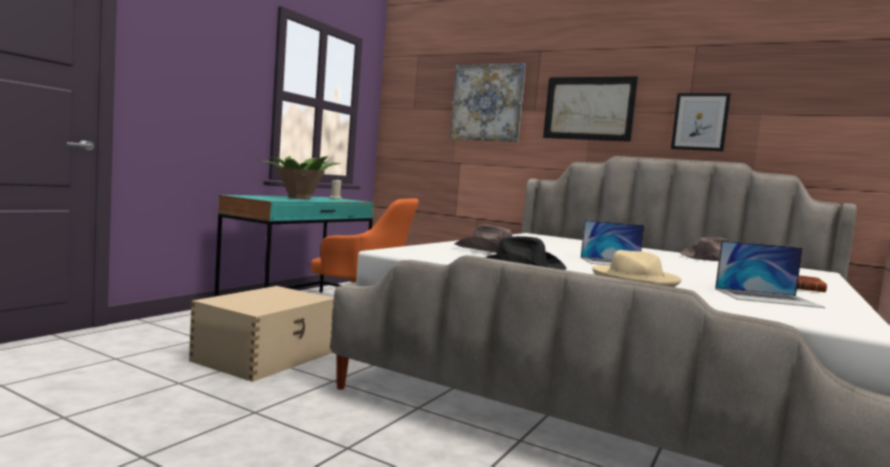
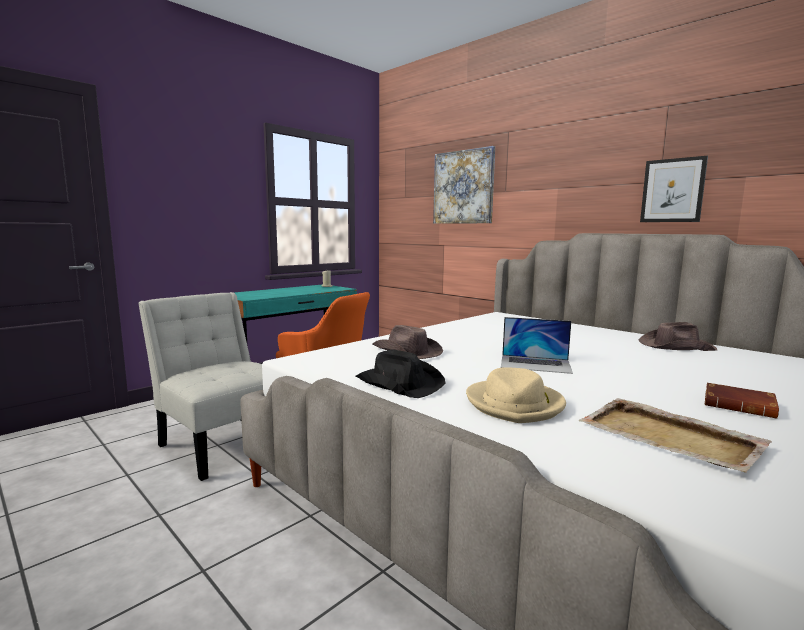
camera: 15 degrees right, 5 degrees up
(265, 356) = (222, 443): beige storage box -> white chair
(299, 198) = (285, 291): potted plant -> none
(589, 108) = (555, 185): picture -> none
(767, 298) = (670, 437): laptop -> beige tray

